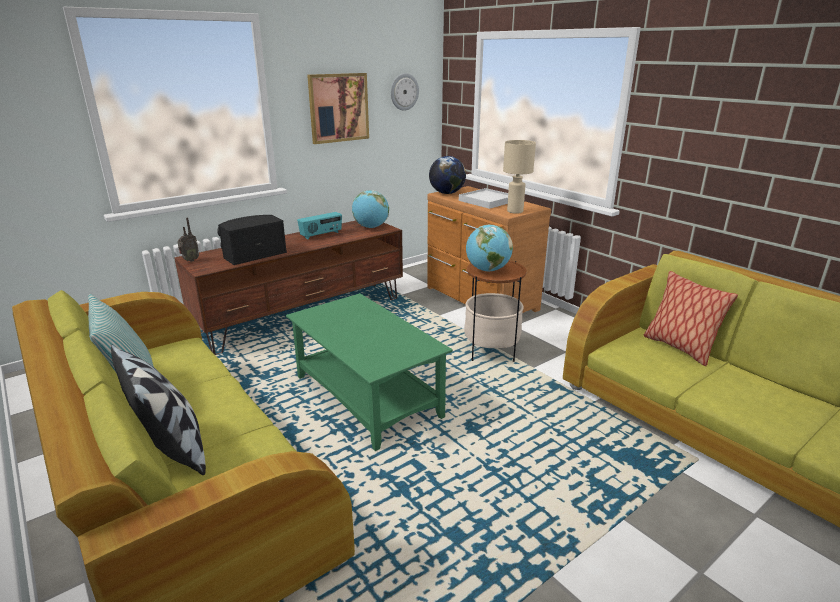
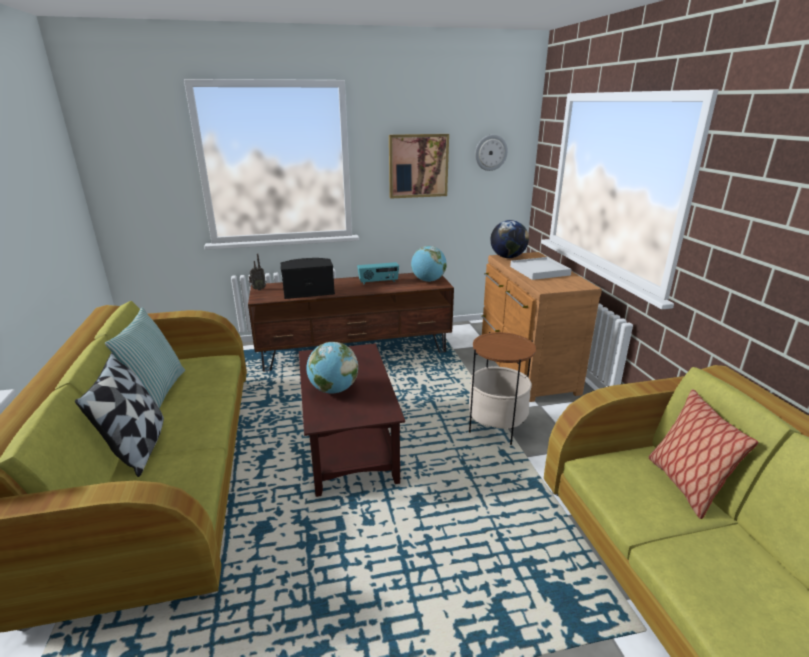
camera: 25 degrees right, 0 degrees up
(366, 396) = (348, 441): green coffee table -> brown coffee table
(487, 270) = (493, 345): globe -> globe (333, 390)
(514, 211) = (555, 286): beige table lamp -> none

